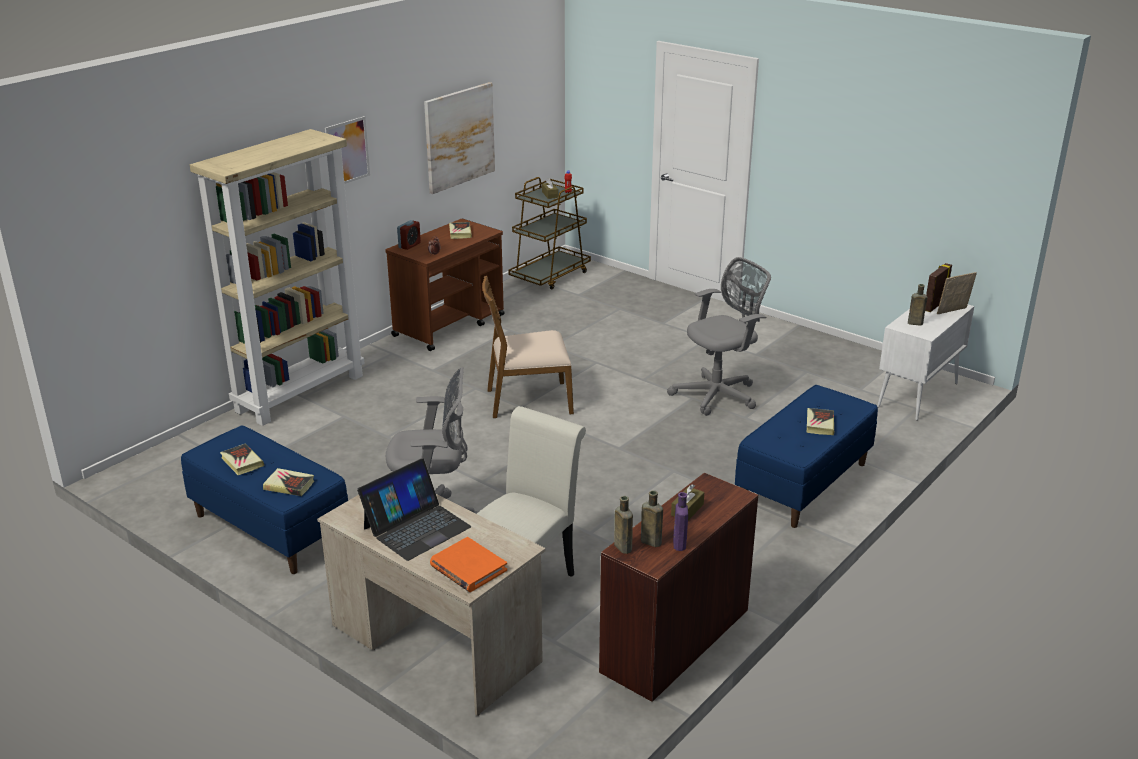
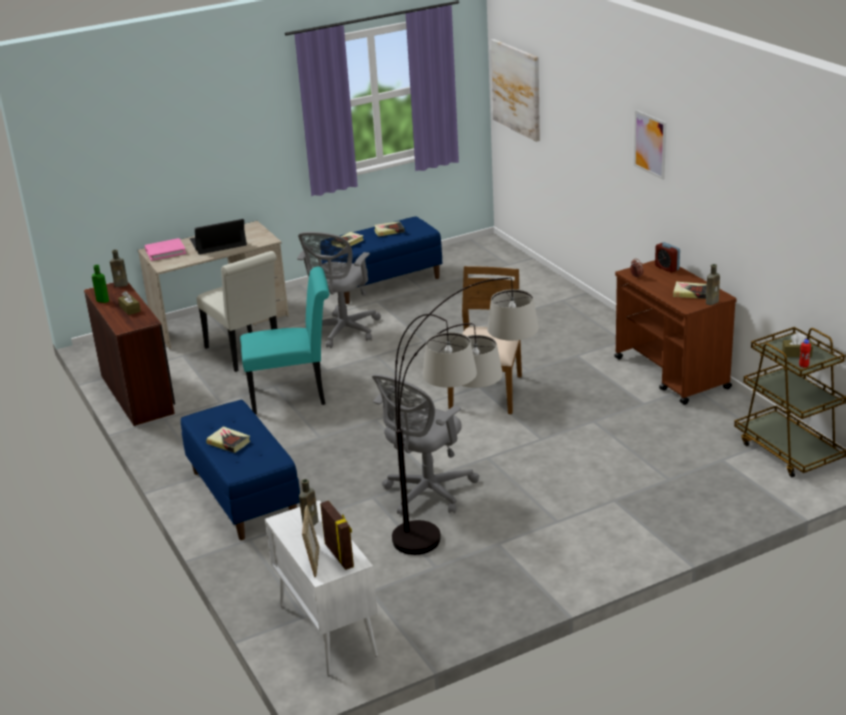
camera: 115 degrees right, 0 degrees up
(300, 392) = (570, 299): beige bookcase -> none
(416, 527) = (218, 242): laptop -> laptop turned 90 degrees clockwise
(459, 137) = (751, 213): picture -> picture (516, 89)
(468, 568) = (165, 251): orange book -> pink book
(601, 512) = (294, 395): none -> turquoise chair
(649, 541) = (116, 293): brown bottle -> brown bottle (712, 302)
(679, 545) = (102, 300): purple bottle -> green bottle
(719, 395) = (426, 494): grey office chair -> grey office chair turned 45 degrees clockwise
(787, 362) = (465, 560): none -> floor lamp

